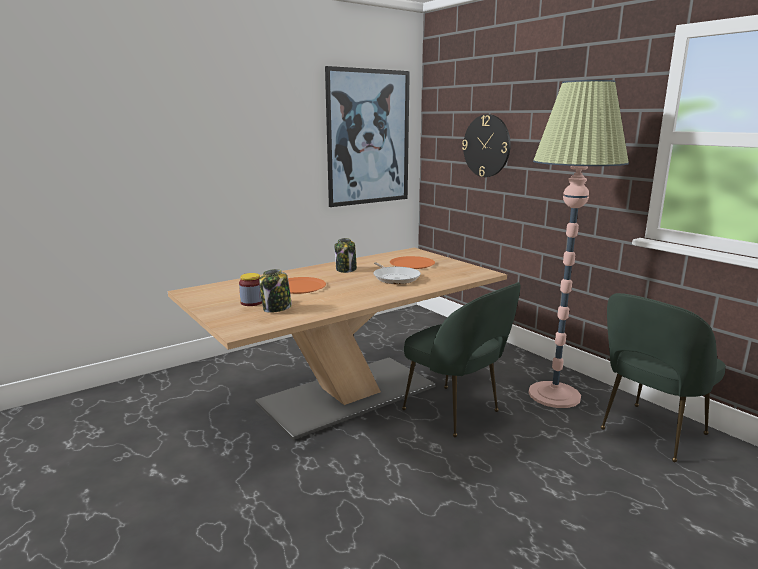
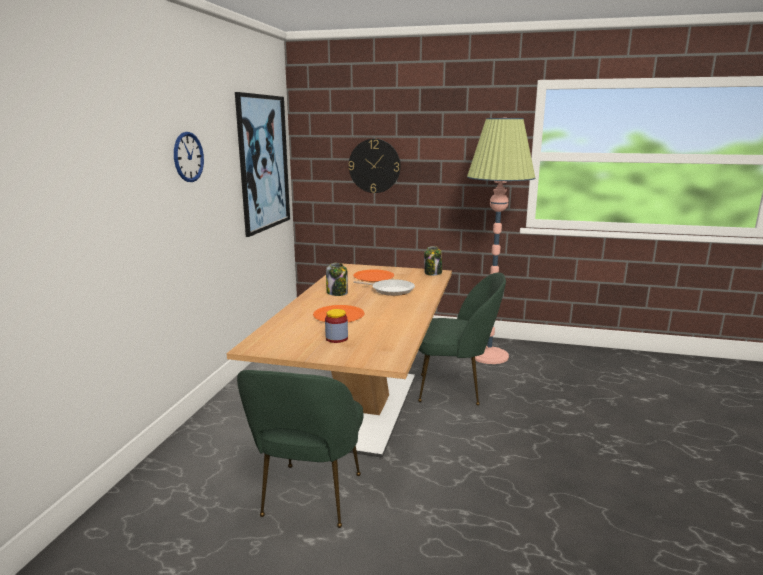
camera: 40 degrees left, 0 degrees up
(246, 124) = (188, 157): none -> wall clock
(276, 308) = (370, 337): jar -> jar (433, 273)
(648, 434) = (563, 360): green chair -> green chair (309, 501)

